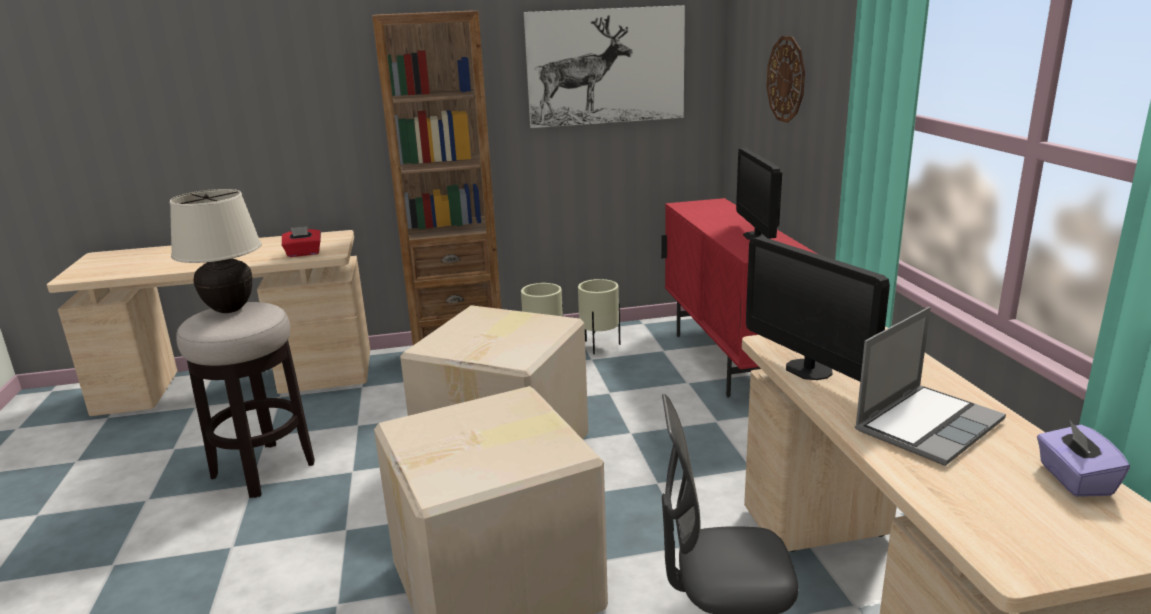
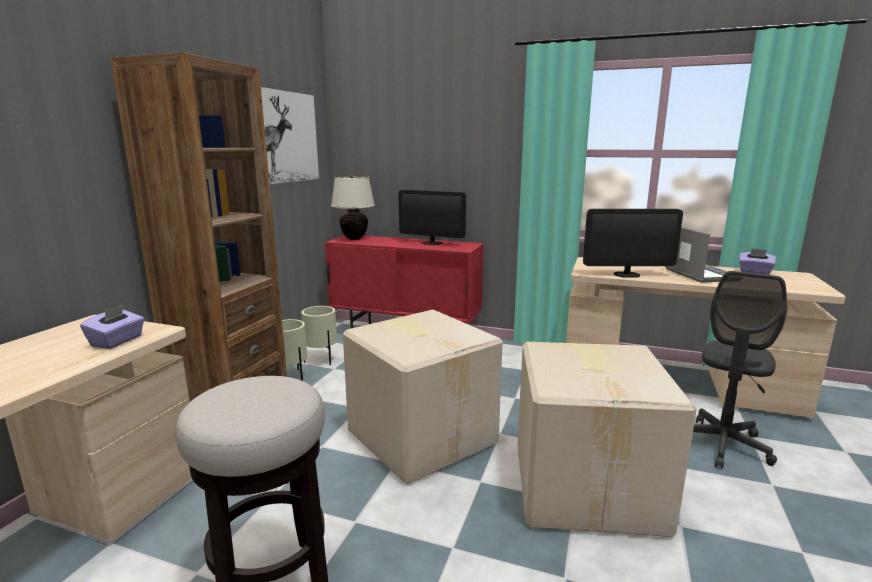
camera: 60 degrees left, 5 degrees down
(230, 309) = (230, 396): beige table lamp -> beige table lamp (354, 239)
(303, 253) = (117, 341): red tissue box -> purple tissue box
(786, 79) = (424, 143): wall clock -> none

